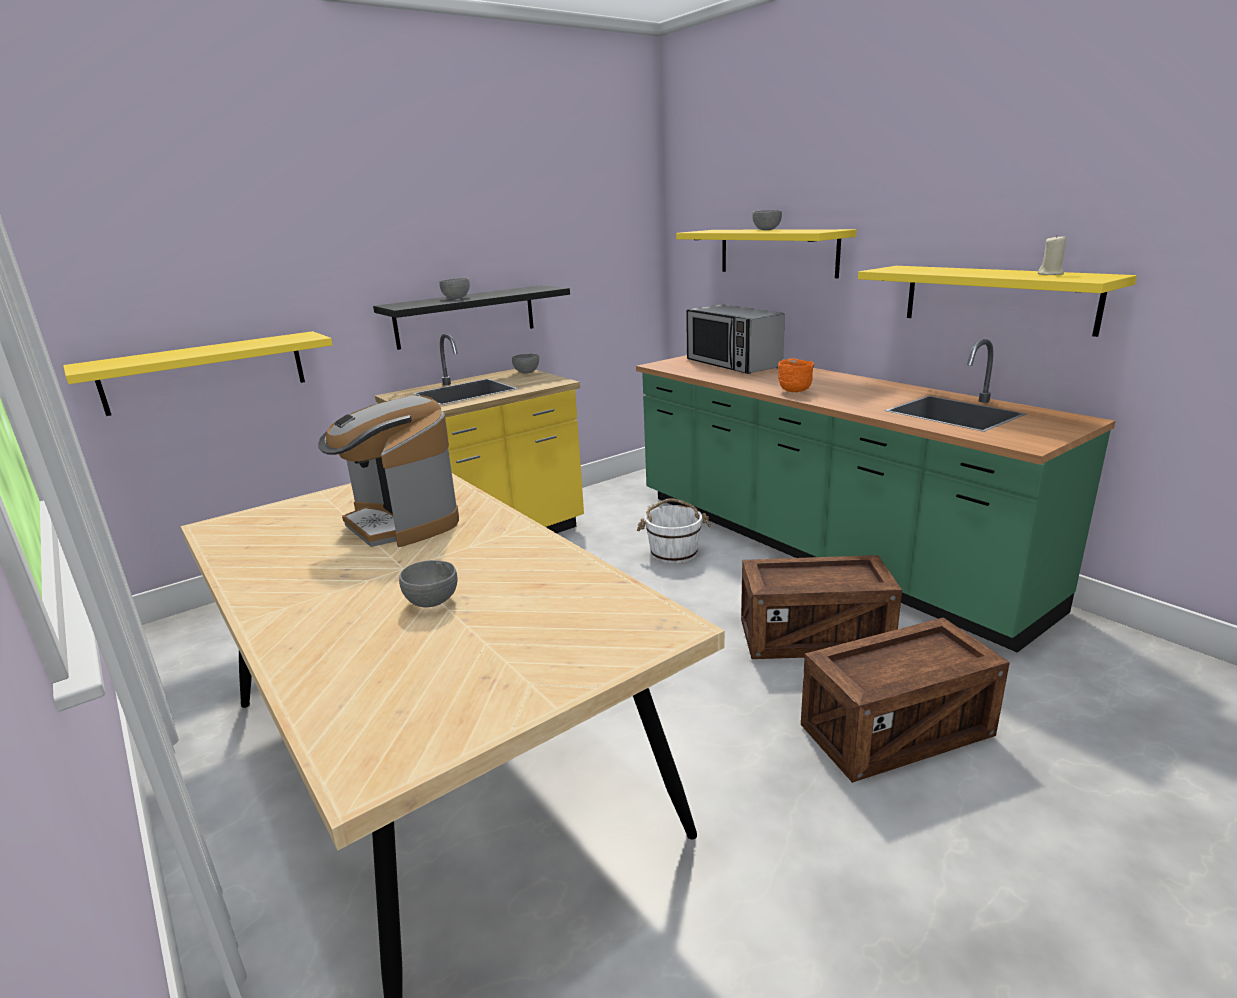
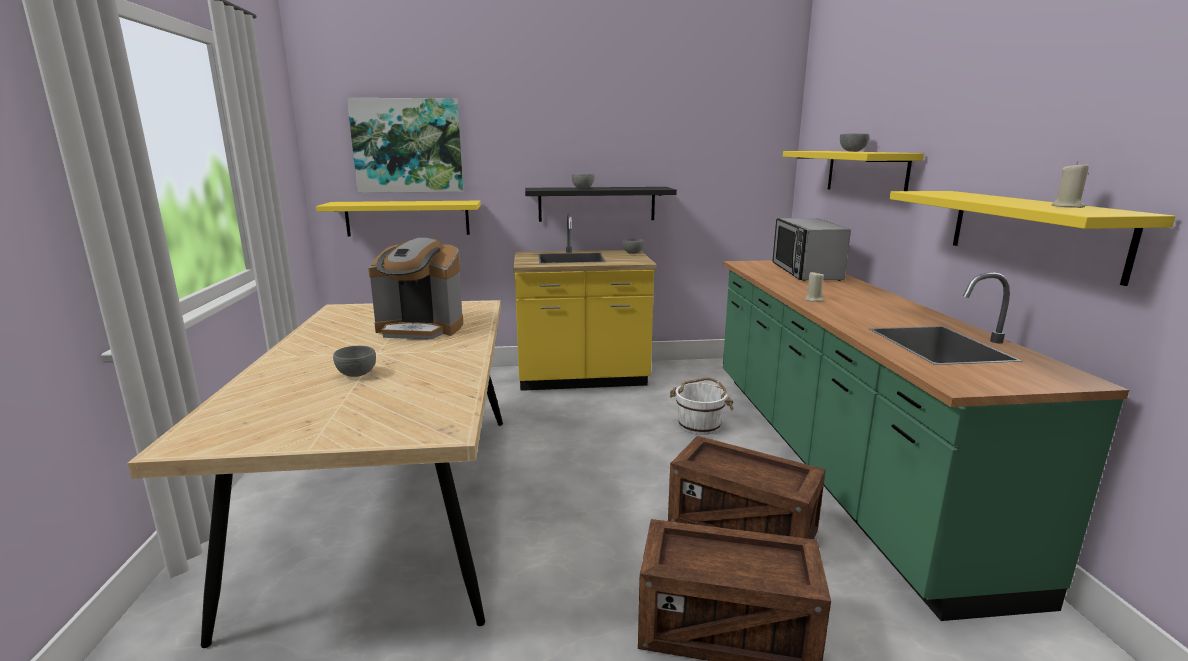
camera: 30 degrees right, 5 degrees down
(187, 261) = (407, 146): none -> picture
(401, 523) = (421, 329): coffee machine -> coffee machine turned 75 degrees counterclockwise
(794, 392) = (813, 300): orange bowl -> beige candle

